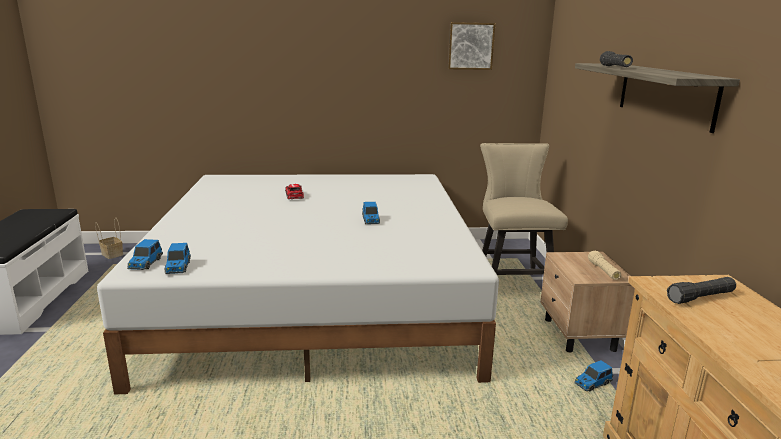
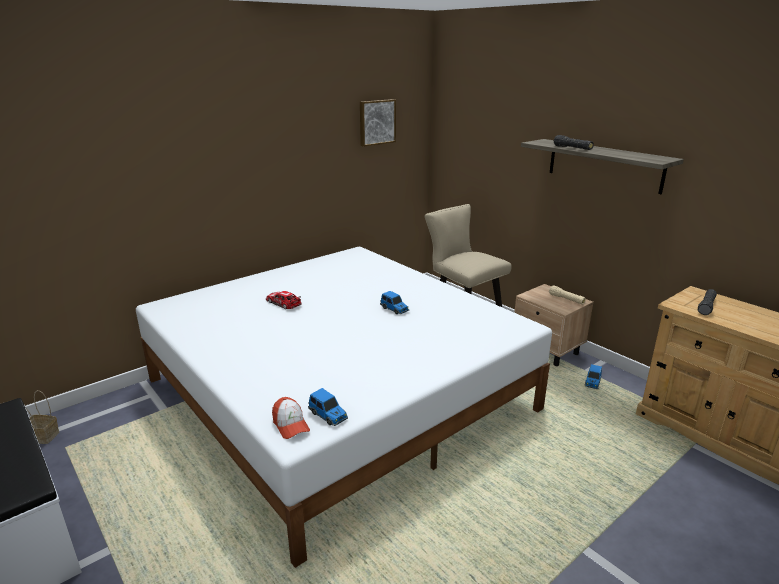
camera: 35 degrees left, 5 degrees up
(145, 264) = (290, 425): toy car -> cap

